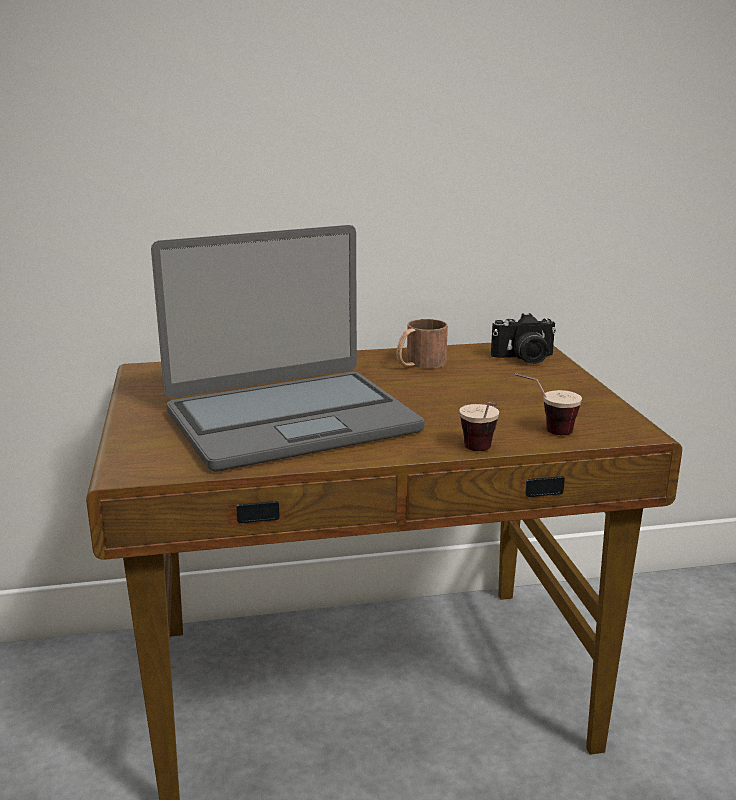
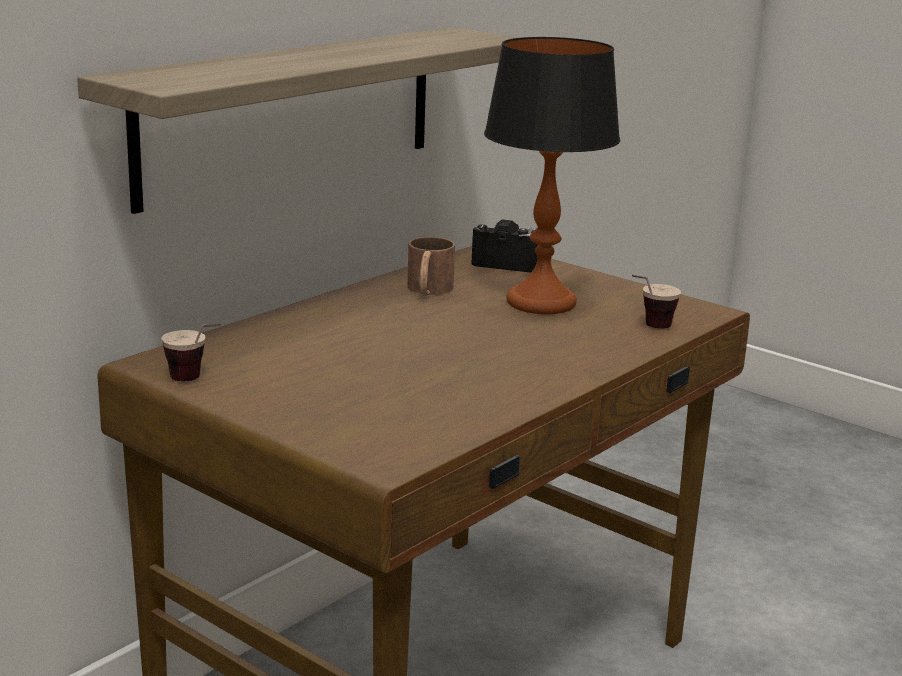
camera: 40 degrees left, 0 degrees up
(290, 420) = (427, 375): laptop -> none
(316, 199) = (291, 113): none -> shelf
(482, 453) = (639, 359): cup -> cup (196, 382)
(490, 390) = (540, 302): none -> table lamp
(524, 358) = (508, 264): camera -> camera turned 120 degrees counterclockwise

